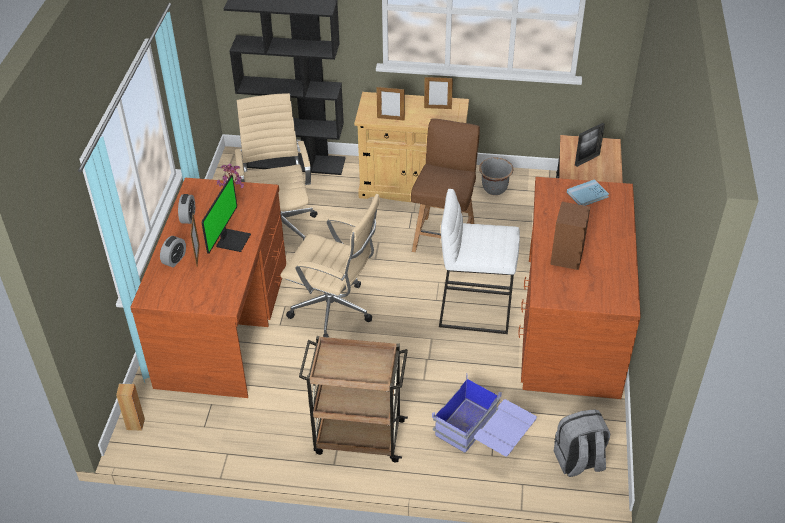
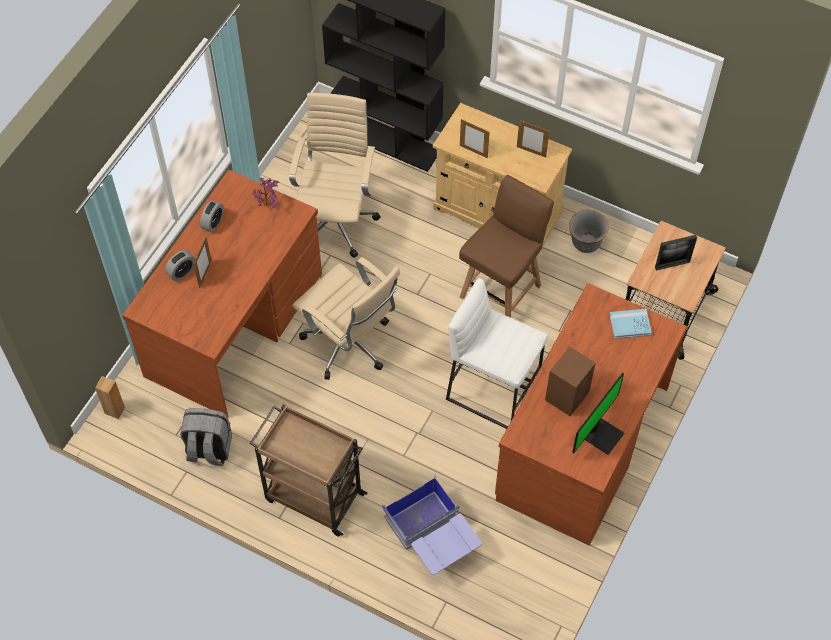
camera: 20 degrees right, 15 degrees up
(232, 240) = (244, 265): monitor -> monitor (602, 435)
(578, 461) = (512, 598): grey backpack -> grey backpack (209, 449)

